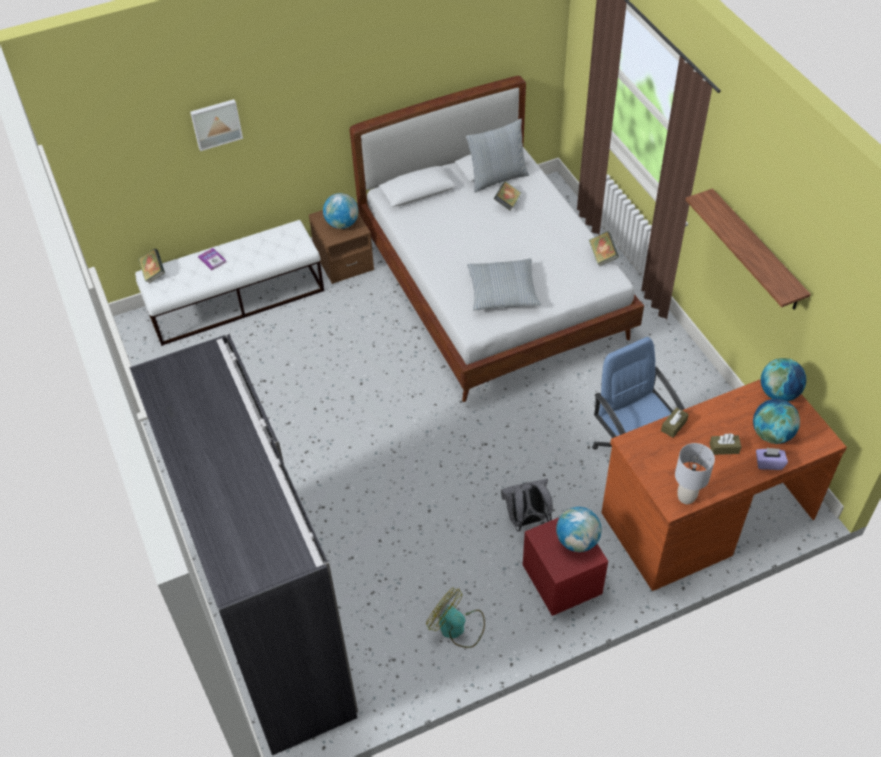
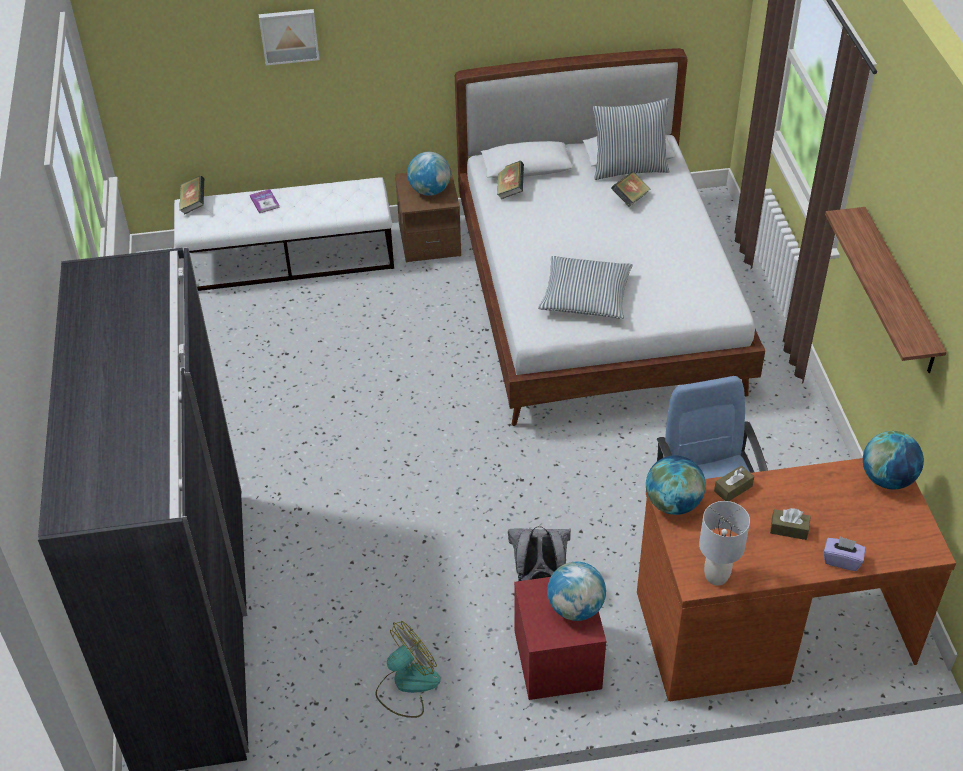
camera: 15 degrees right, 5 degrees down
(457, 627) = (407, 685): fan -> fan turned 90 degrees clockwise
(602, 256) = (726, 279): book -> book (510, 189)
(771, 434) = (859, 526): globe -> globe (673, 503)

